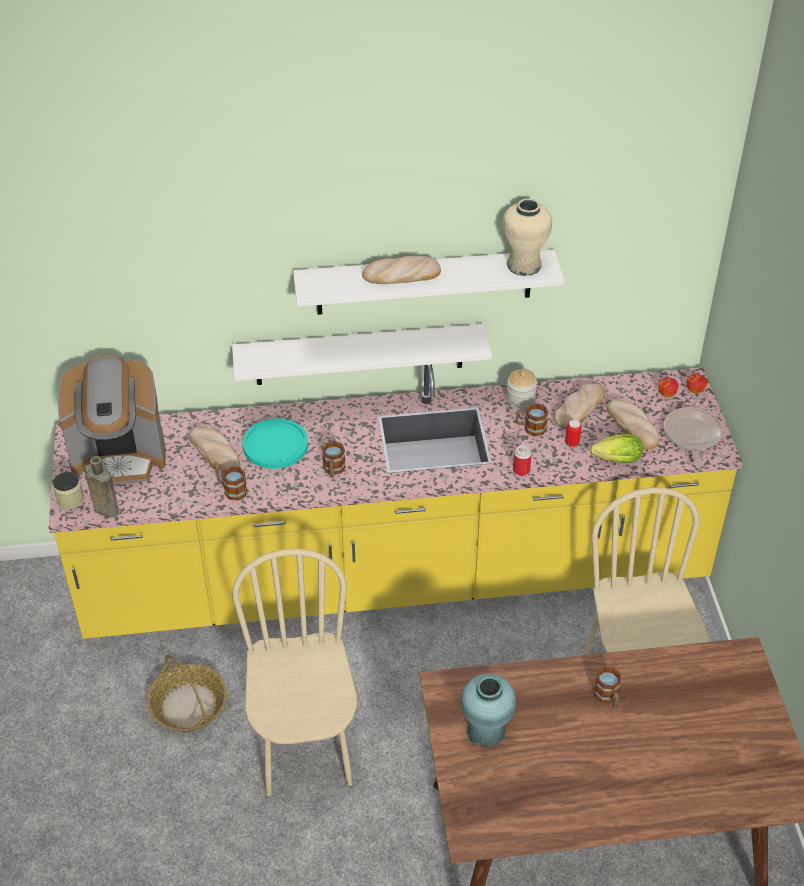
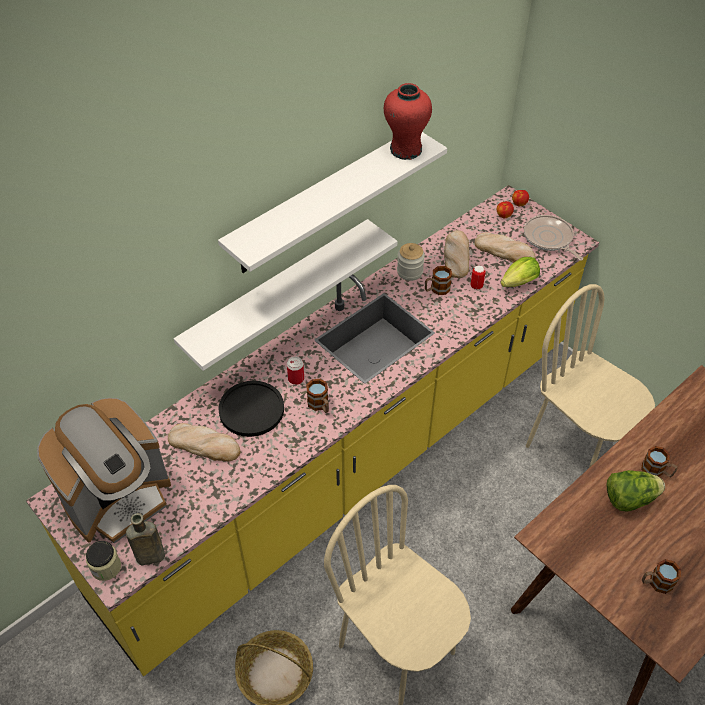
camera: 35 degrees left, 5 degrees up
(231, 490) = (249, 471): mug -> mug (656, 582)
(275, 445) = (251, 409): turquoise plate -> black plate
(401, 275) = (317, 201): bread -> none
(486, 732) = (605, 554): turquoise vase -> none
(521, 470) = (461, 326): can -> can (296, 378)
(523, 265) = (405, 149): beige vase -> red vase
(556, 704) = (629, 498): none -> lettuce

